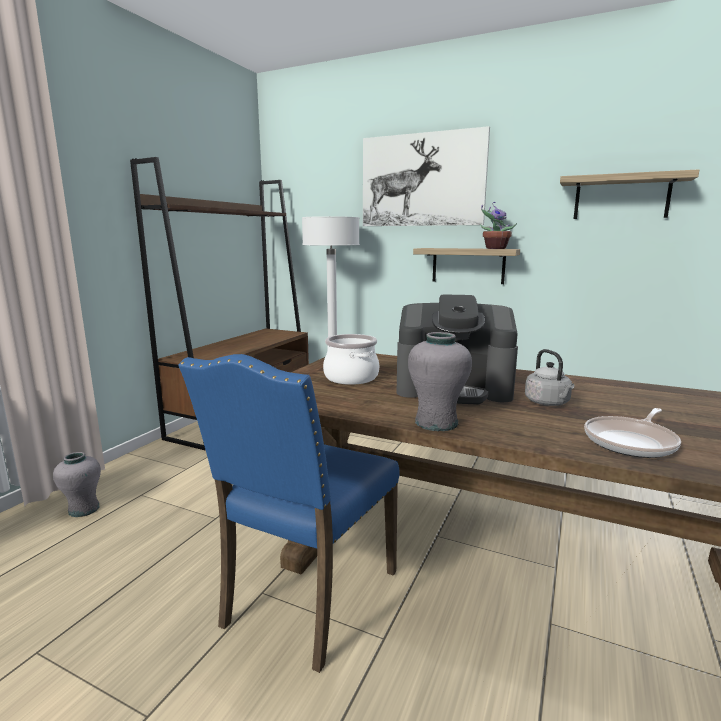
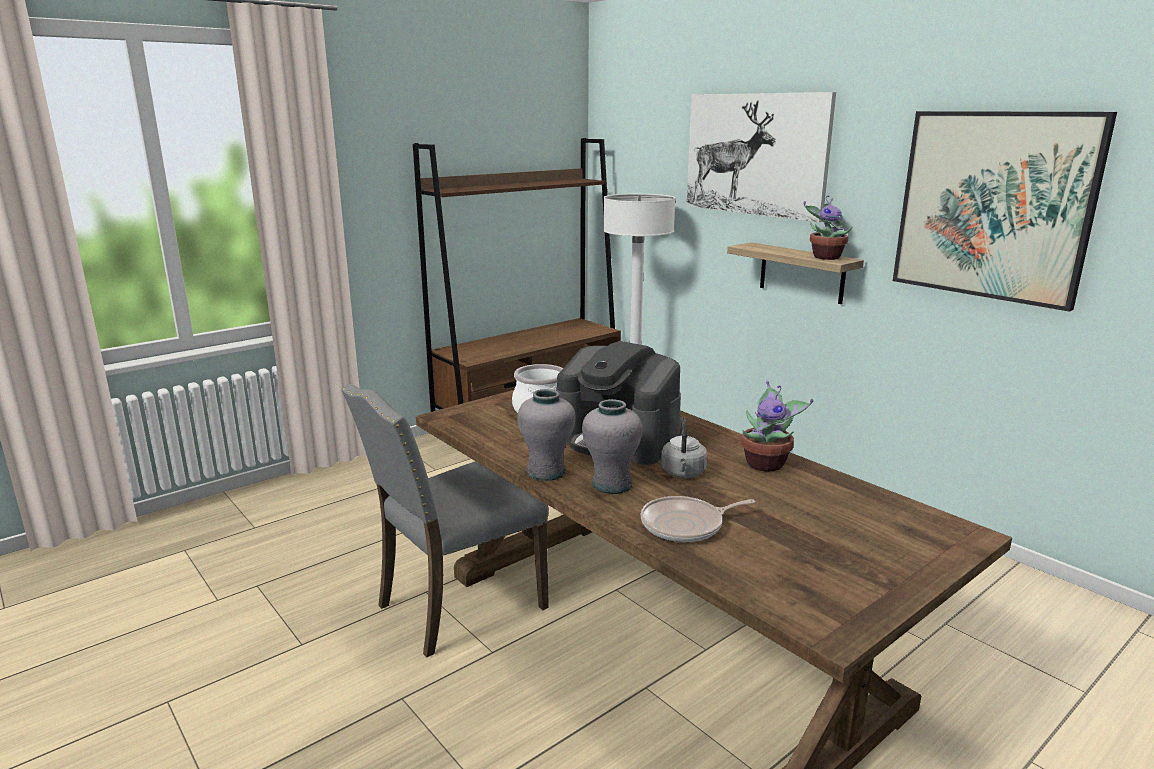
camera: 25 degrees right, 5 degrees up
(84, 509) = (334, 489): grey vase -> grey vase (611, 484)
(307, 598) = (457, 606): blue chair -> grey chair
(591, 386) = (767, 464): none -> potted plant
(621, 197) = (993, 206): shelf -> picture

